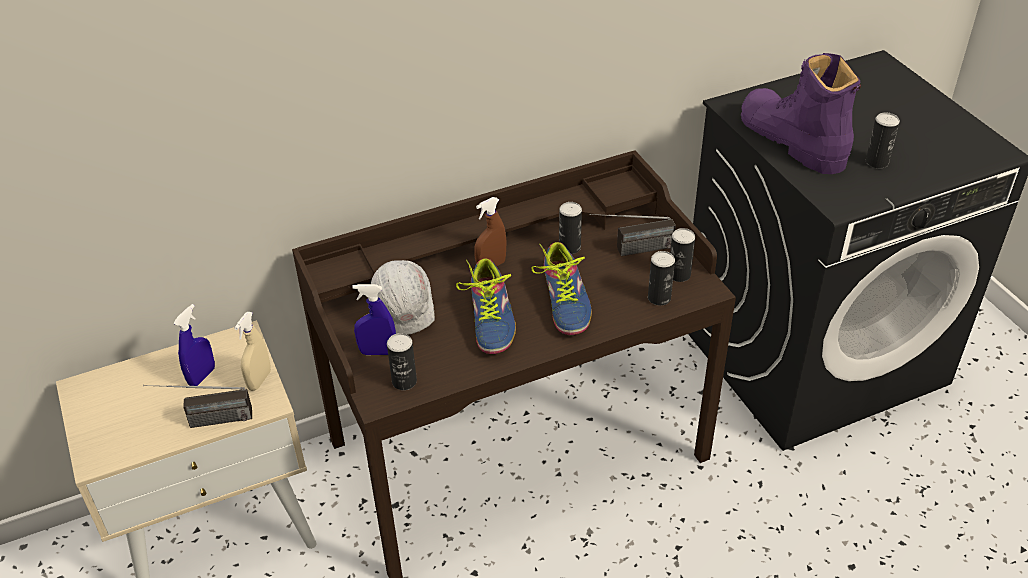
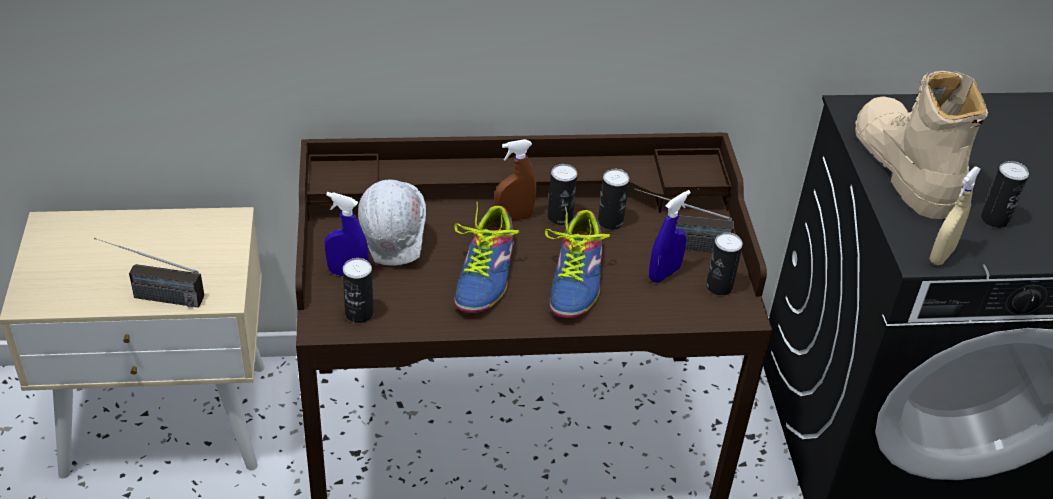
camera: 15 degrees right, 0 degrees up
(202, 376) = (171, 249): blue spray bottle -> blue spray bottle (664, 274)
(259, 380) = (225, 270): beige spray bottle -> beige spray bottle (941, 255)
(659, 298) = (682, 305): can -> can (560, 217)
(792, 140) = (904, 168): purple boot -> beige boot

